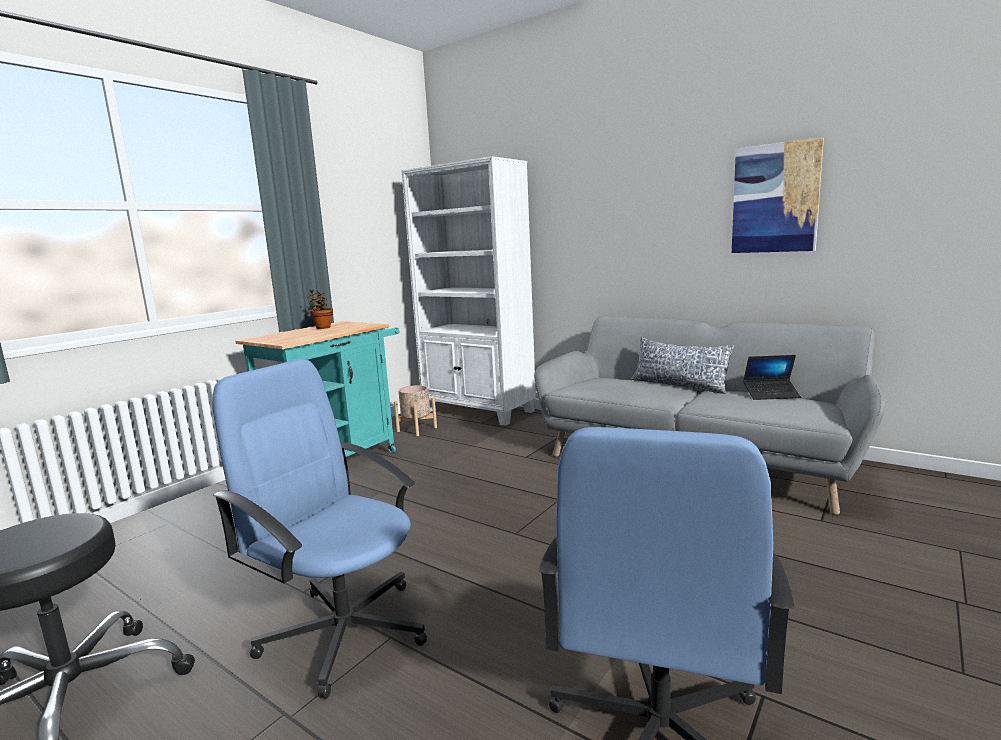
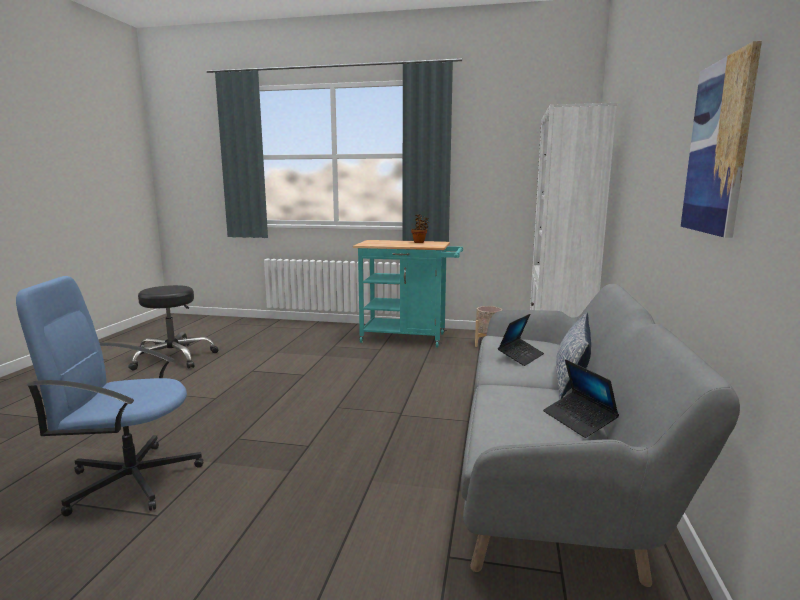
camera: 65 degrees right, 0 degrees up
(344, 630) = (220, 387): blue office chair -> none
(629, 388) = (521, 356): none -> laptop

